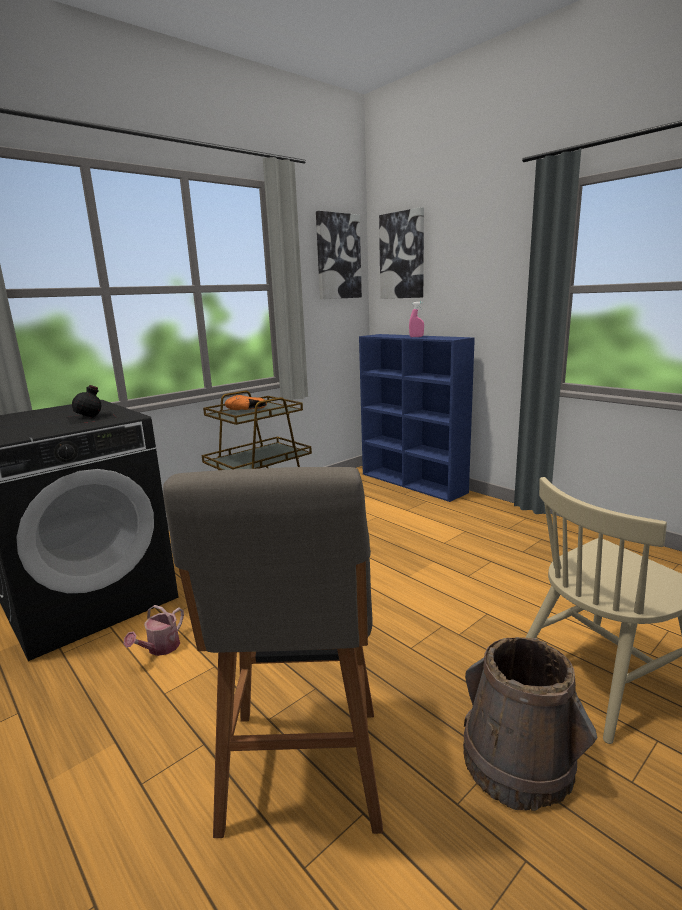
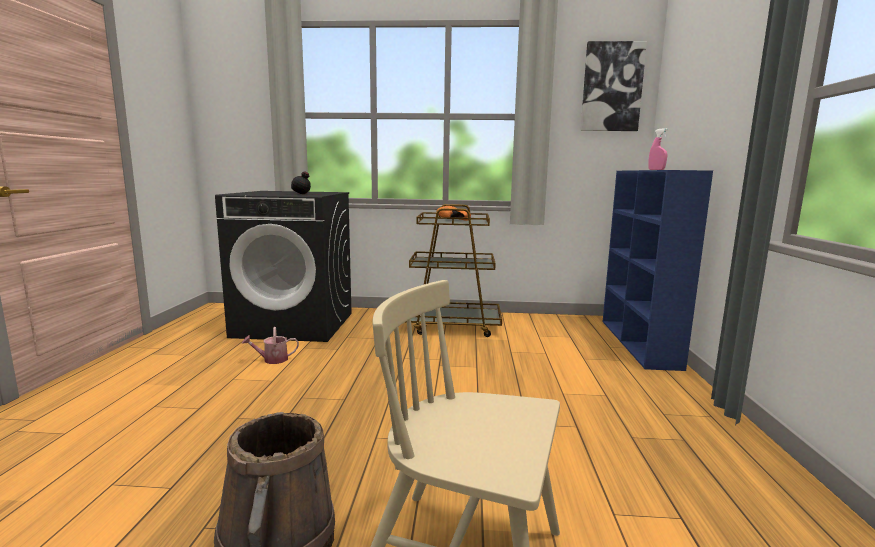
camera: 45 degrees right, 5 degrees down
(302, 774) = (194, 450): grey stool -> none
(402, 255) = (679, 80): picture -> none

